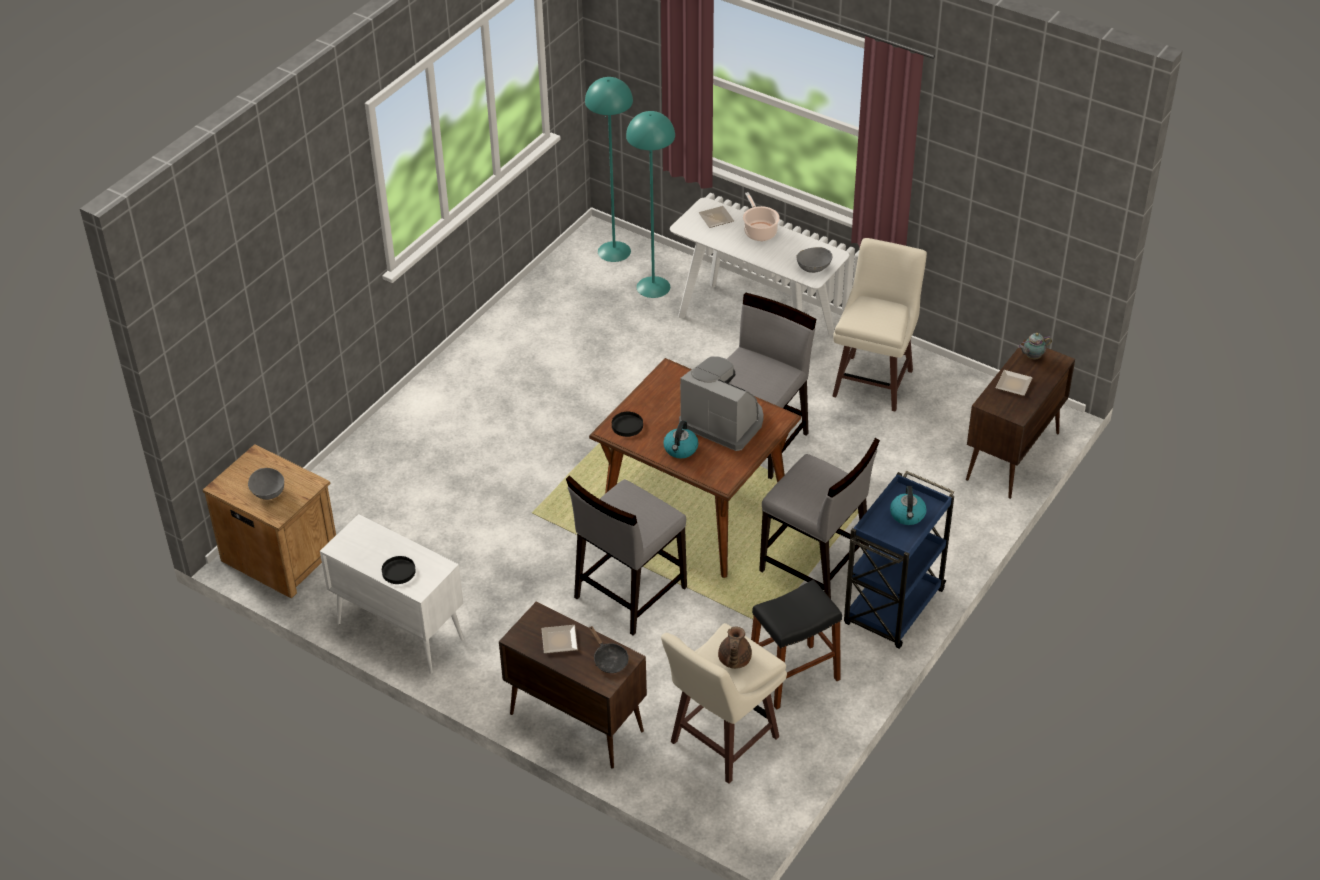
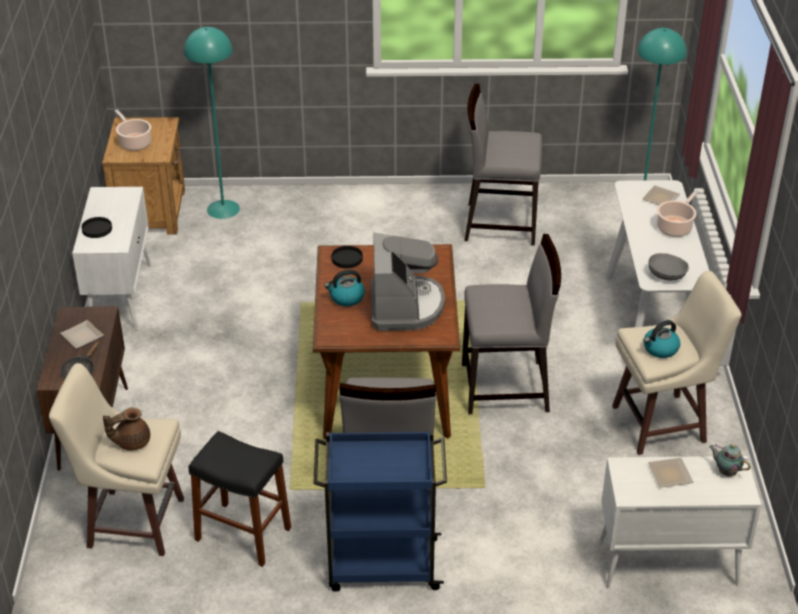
camera: 55 degrees right, 5 degrees down
(267, 492) = (134, 143): grey bowl -> cooking pot
(629, 592) = (259, 392): grey chair -> grey chair (499, 223)
(653, 286) = (625, 247): turquoise floor lamp -> turquoise floor lamp (223, 209)
(907, 515) = (387, 465): kettle -> kettle (660, 349)
(1012, 457) = (666, 564): brown cabinet -> white cabinet

